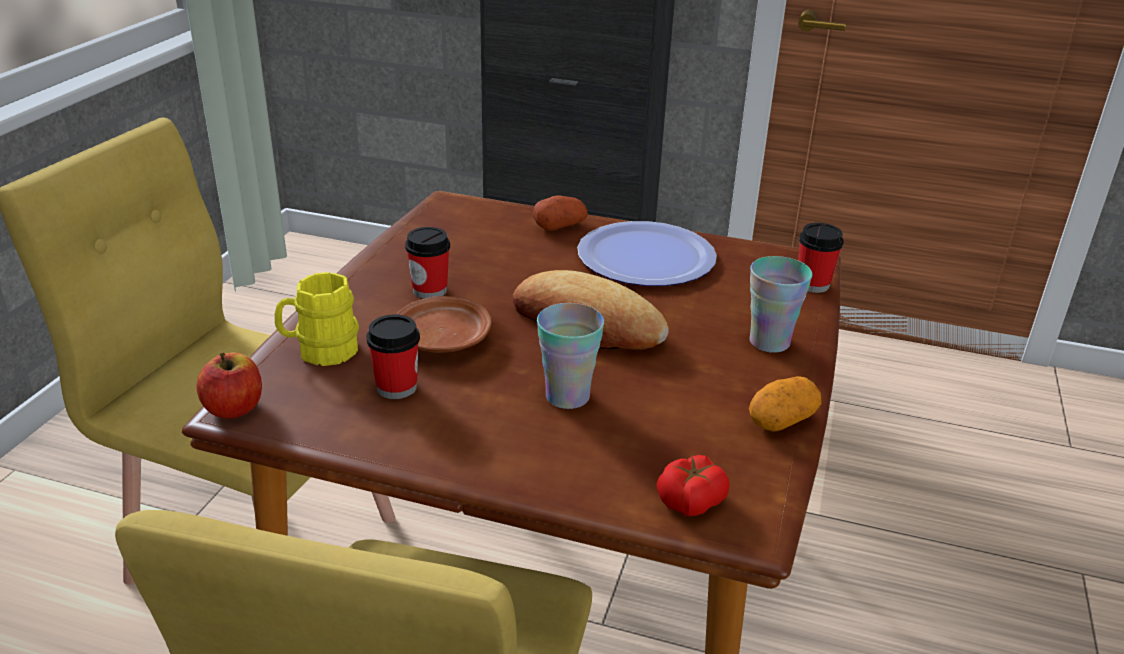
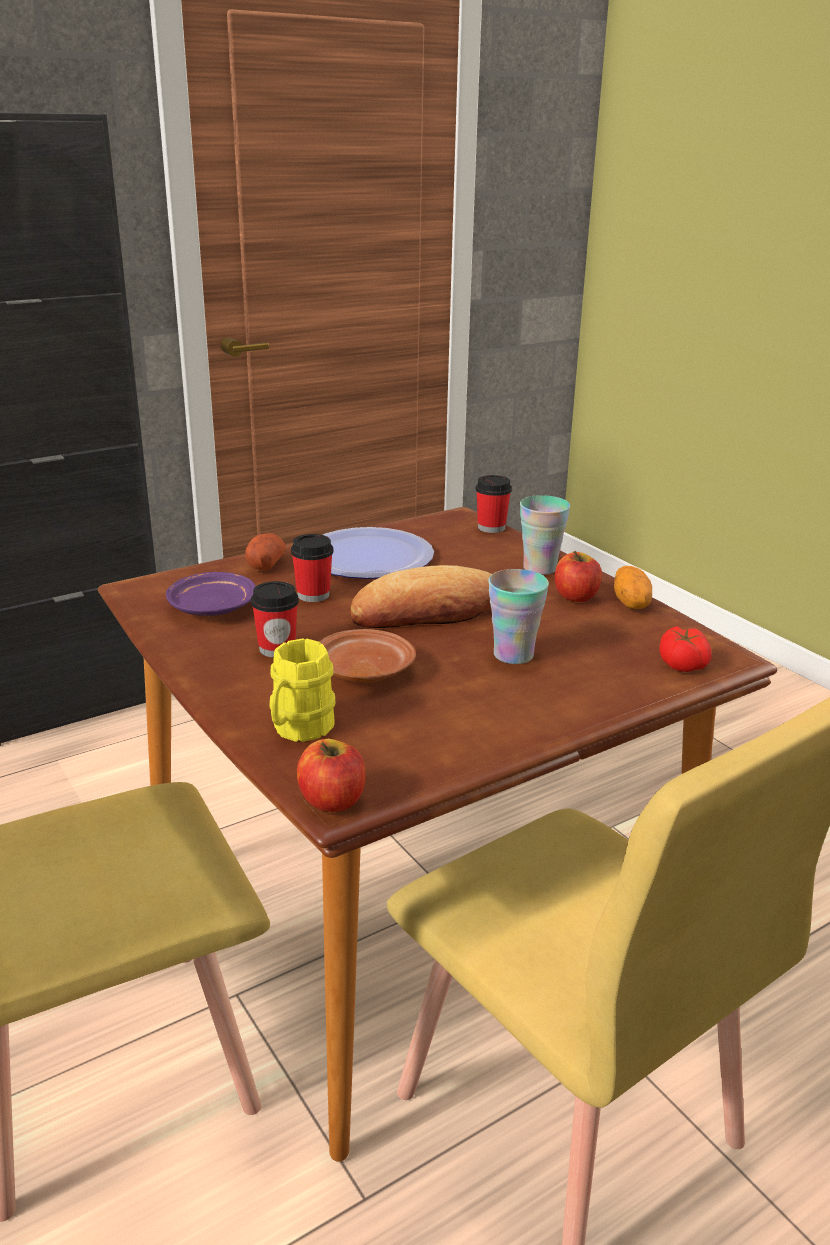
camera: 50 degrees left, 5 degrees down
(396, 387) = (408, 714): cup -> cup (313, 595)
(458, 239) = (212, 607): none -> purple plate
(740, 384) = (576, 597): none -> apple

